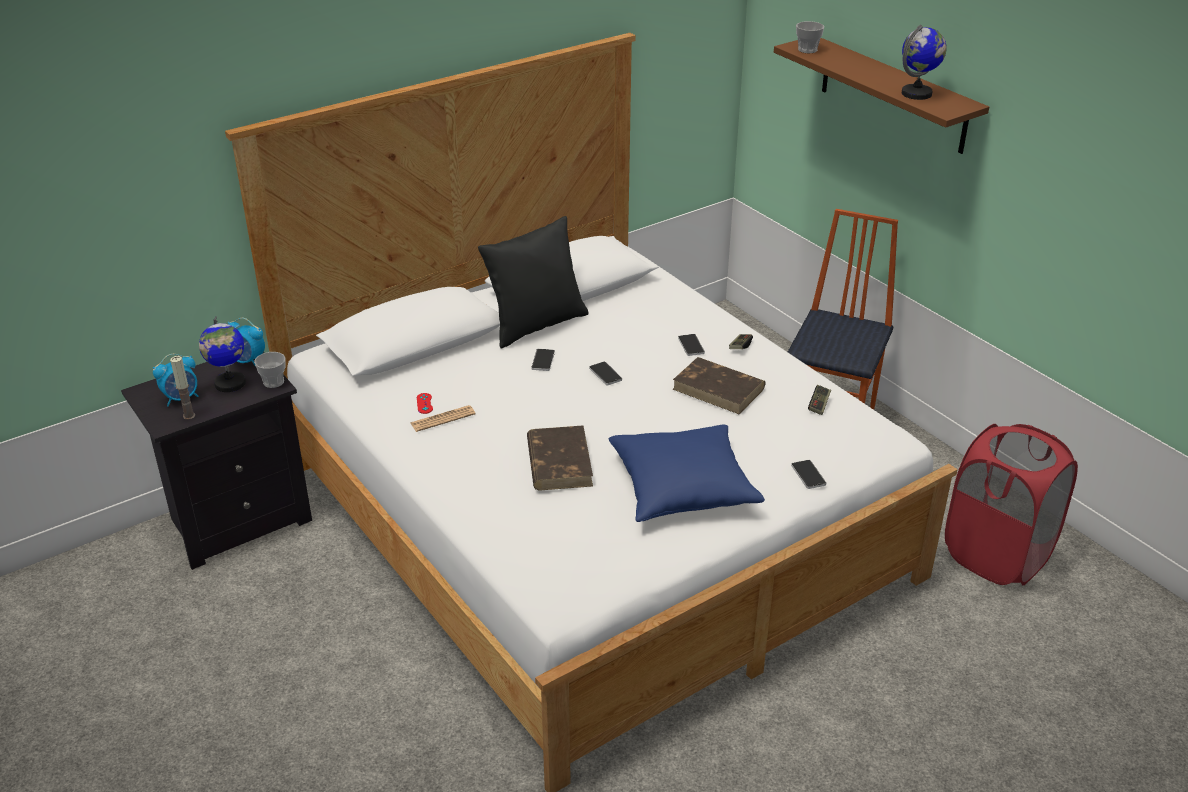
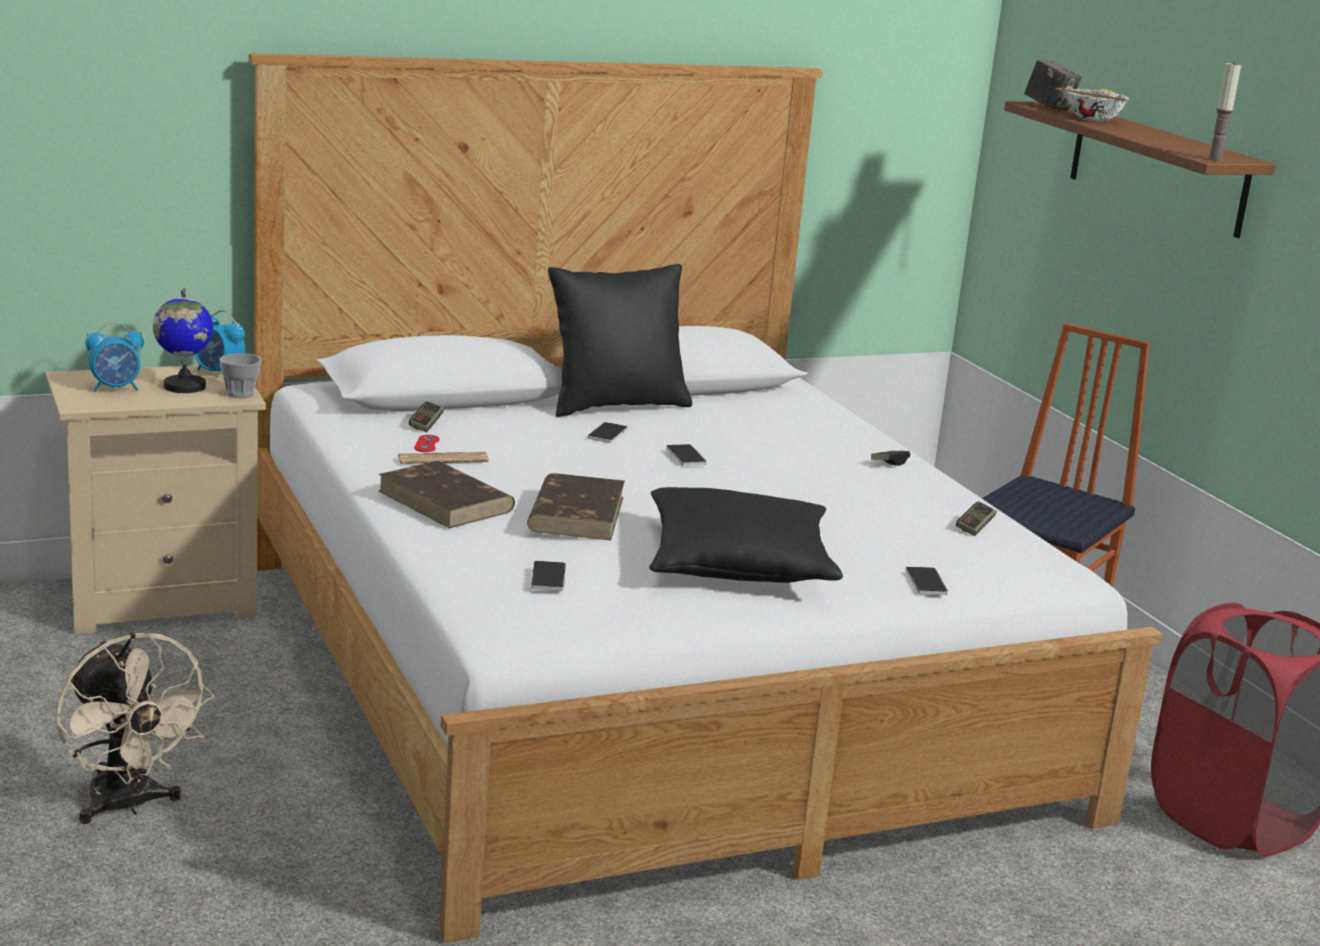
camera: 10 degrees right, 15 degrees down
(189, 416) = (115, 403): candle -> candle (1215, 159)
(238, 520) = (159, 600): black nightstand -> beige nightstand
(296, 726) = (128, 806): none -> beige fan
(415, 380) = (426, 424): none -> game controller
(683, 487) = (738, 565): blue pillow -> black pillow
(691, 346) = (819, 452): phone -> phone (548, 578)
(719, 389) = (838, 492): brown book -> brown book (446, 501)
(807, 50) = (1049, 107): cup -> camera
(844, 63) = (1092, 119): none -> bowl
(917, 94) = (1178, 145): globe -> none

